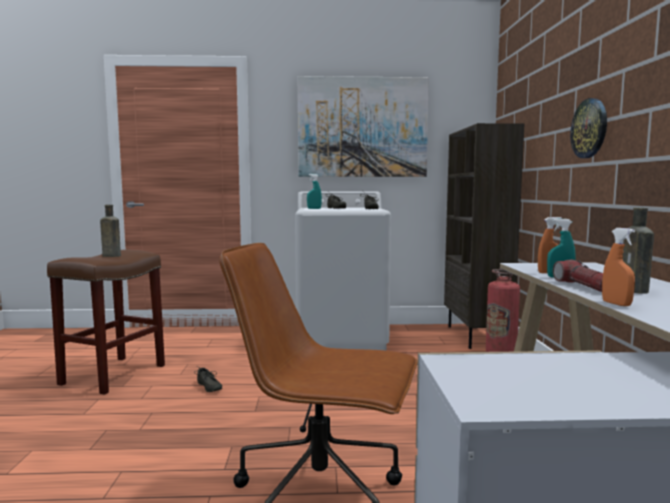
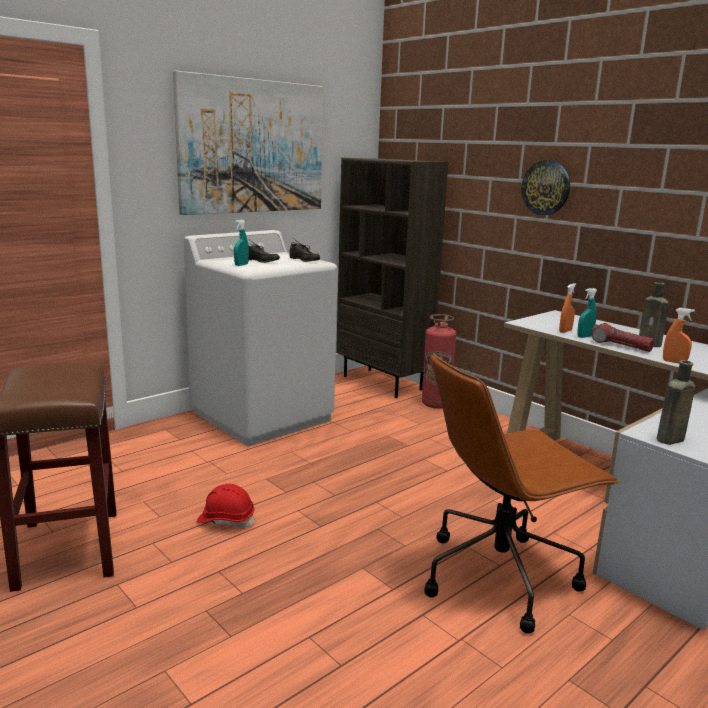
camera: 40 degrees left, 10 degrees up
(110, 256) = (58, 381): brown bottle -> brown bottle (669, 440)
(208, 387) = (226, 520): grey shoe -> red hard hat

